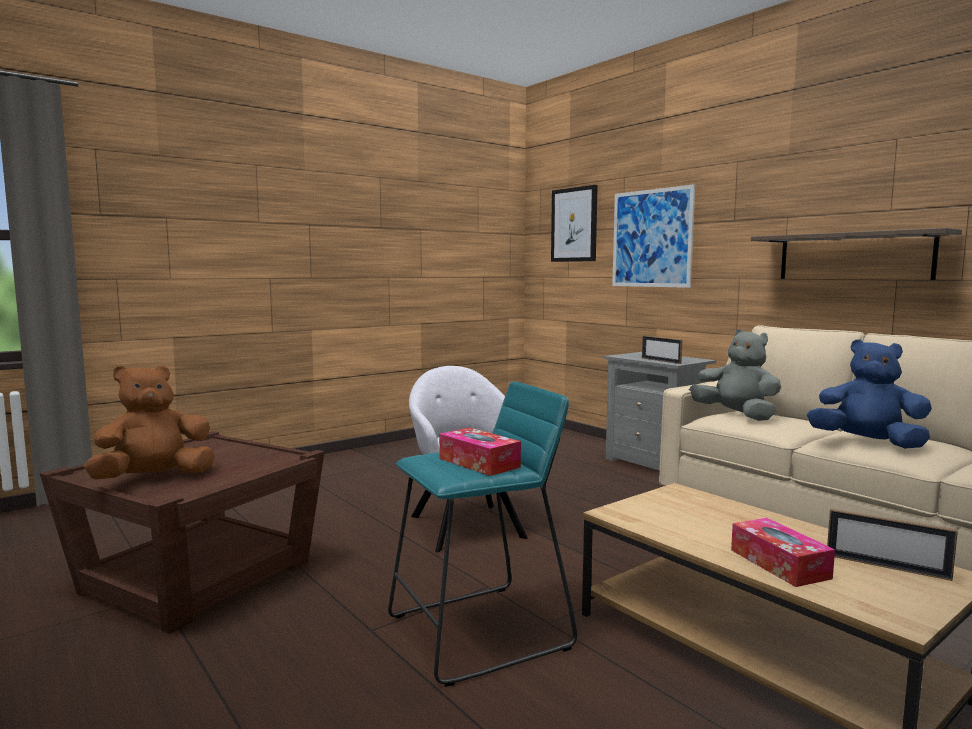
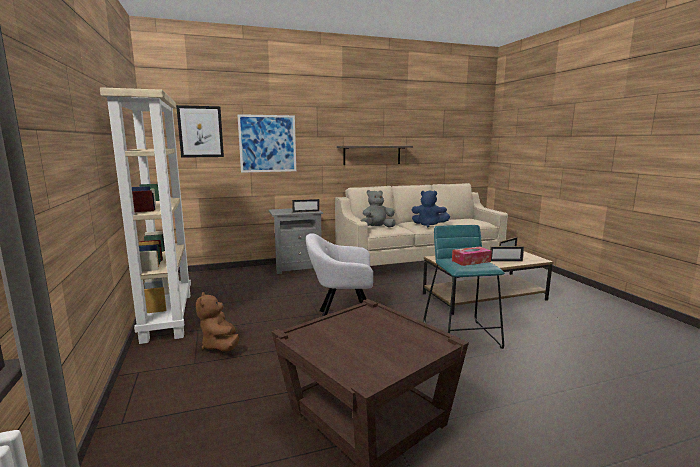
camera: 70 degrees left, 5 degrees up
(154, 478) = (395, 350): brown plush toy -> brown plush toy (220, 346)
(412, 446) = (167, 316): none -> beige bookcase
(779, 564) = (505, 261): tissue box -> picture frame
(867, 443) = (428, 225): blue plush toy -> blue plush toy turned 120 degrees counterclockwise

